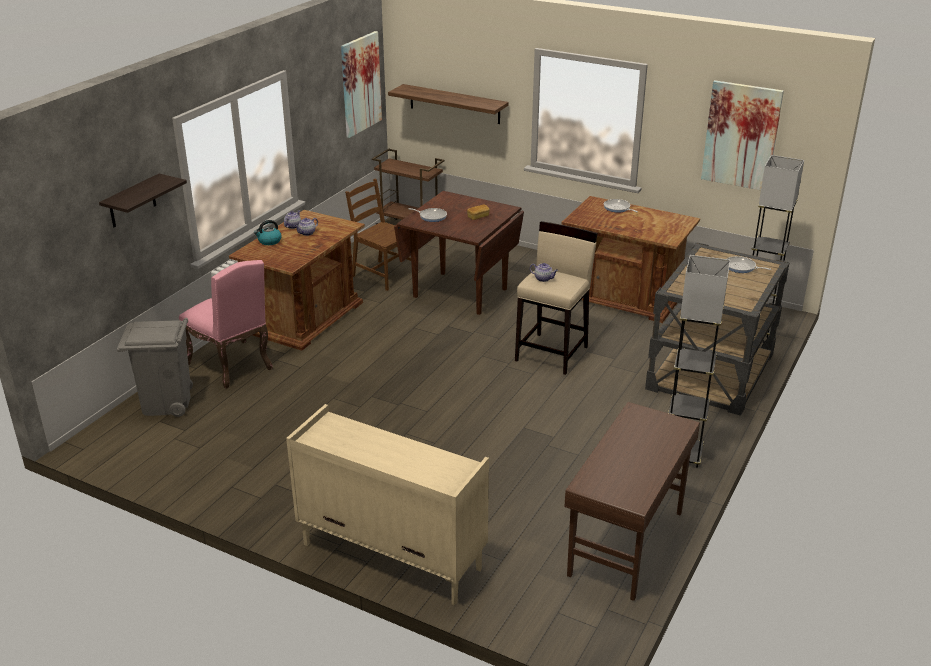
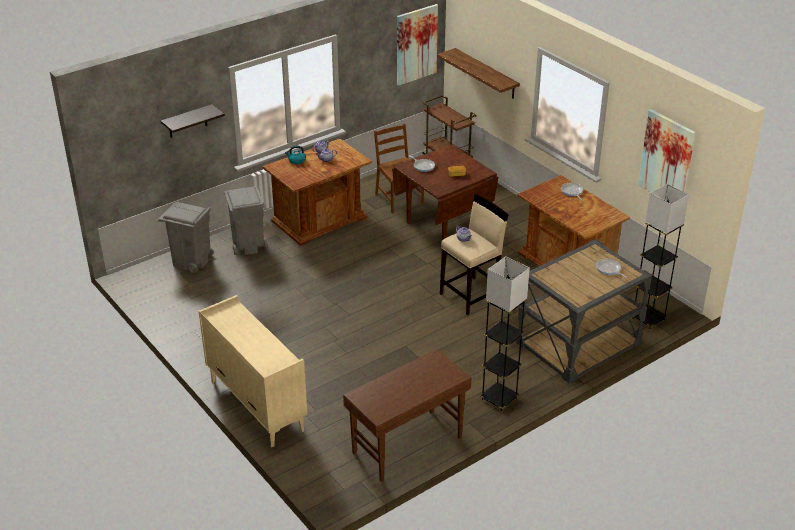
camera: 25 degrees right, 5 degrees up
(232, 366) = (248, 245): pink chair -> grey trash can

